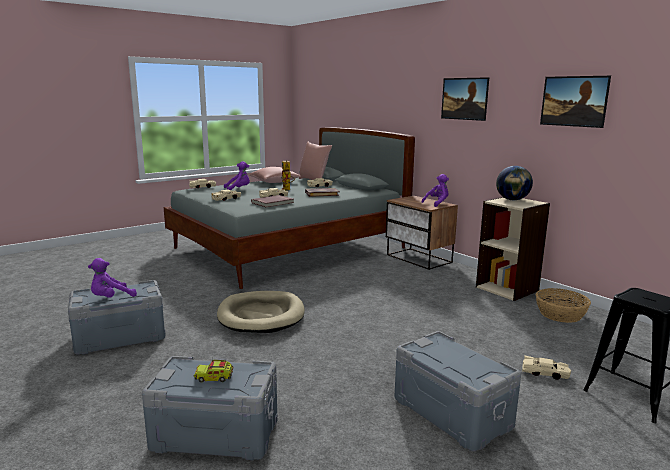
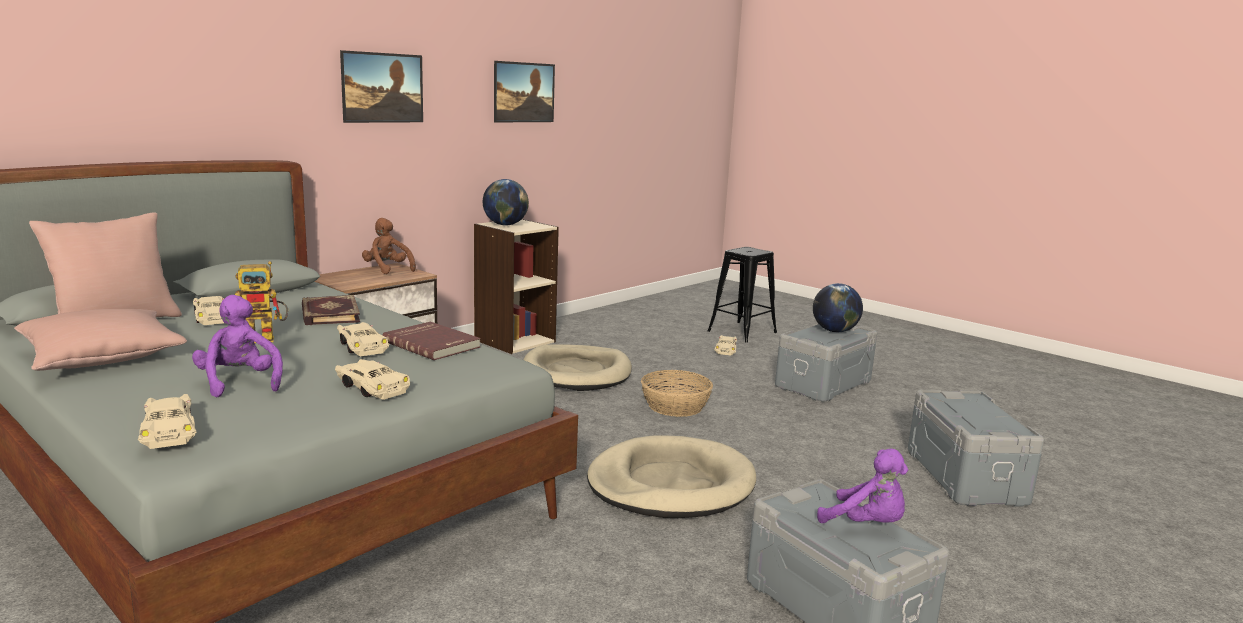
camera: 100 degrees left, 0 degrees up
(214, 377) = (975, 413): toy truck -> none
(437, 203) = (387, 269): purple plush toy -> brown plush toy
(443, 304) = (576, 373): none -> beige dog bed
(469, 366) = (834, 331): none -> globe
(560, 314) = (589, 330): basket -> basket (675, 406)

